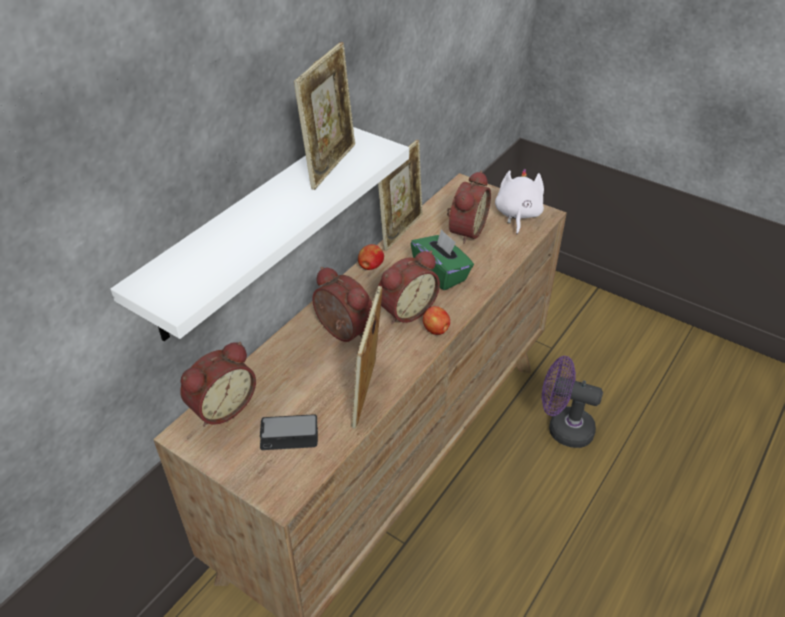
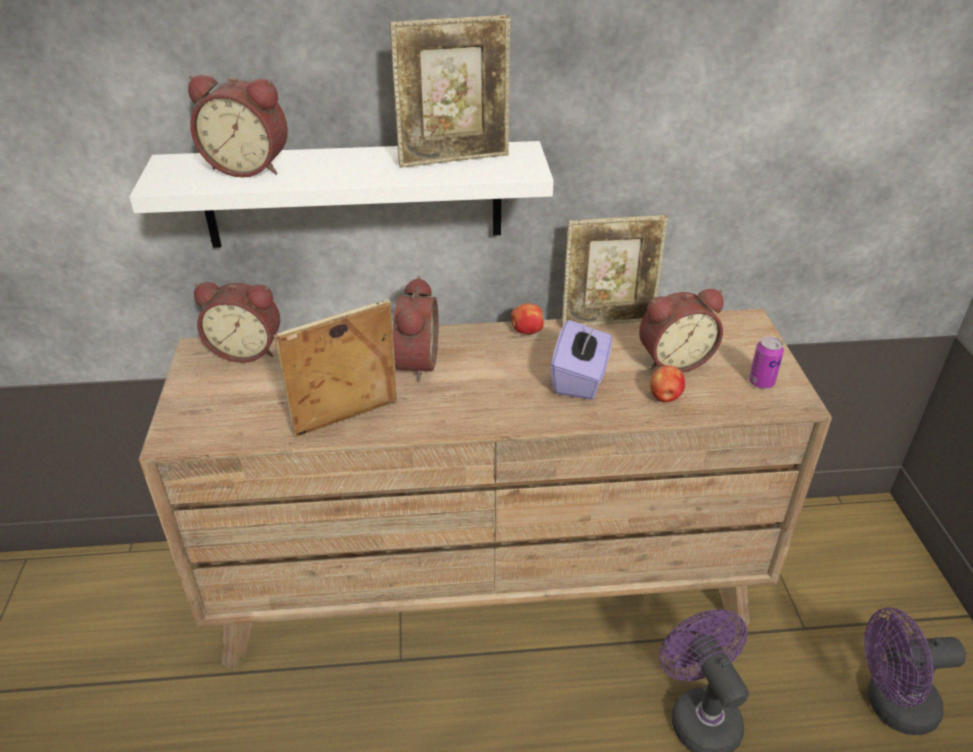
camera: 50 degrees right, 5 degrees down
(289, 433) = (250, 402): phone -> none
(405, 309) = (493, 384): alarm clock -> alarm clock (249, 167)
(436, 330) = (489, 419): apple -> apple (665, 397)
(441, 273) = (580, 379): green tissue box -> purple tissue box
(517, 215) = (761, 382): white plush toy -> can
(618, 354) = (890, 706): none -> purple fan

